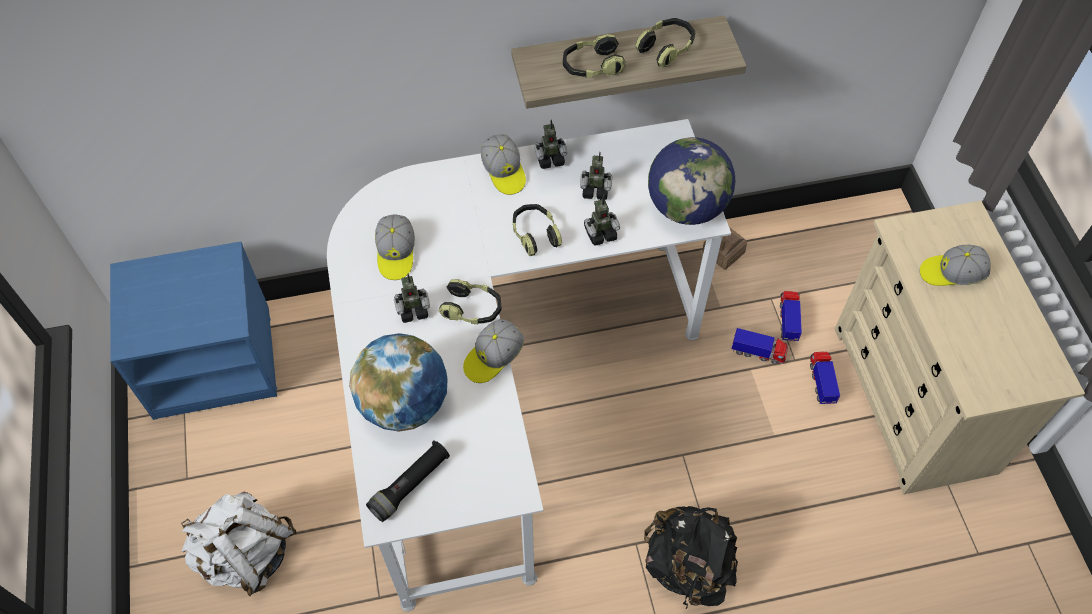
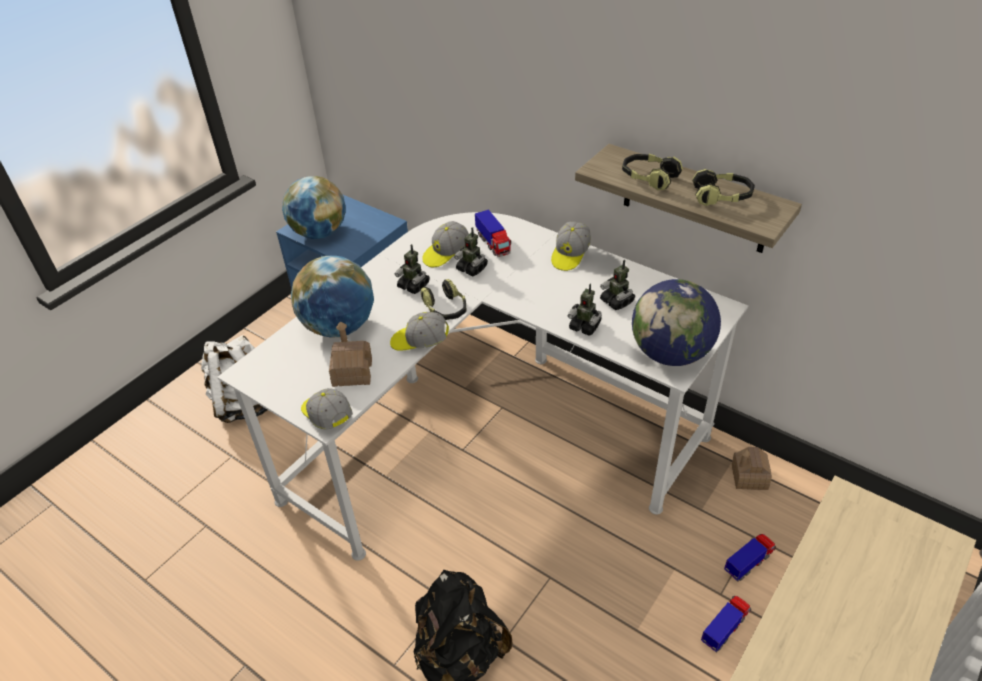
camera: 50 degrees right, 15 degrees down
(164, 325) = (319, 233): none -> globe
(410, 485) = (281, 367): black flashlight -> none
(476, 433) = (352, 372): none -> toy house
(535, 234) = (541, 298): headphones -> none
(550, 158) = (610, 266): toy robot -> toy robot (472, 268)
(758, 353) = (694, 563): toy truck -> toy truck (493, 244)
(951, 273) = (863, 568): cap -> cap (327, 416)

